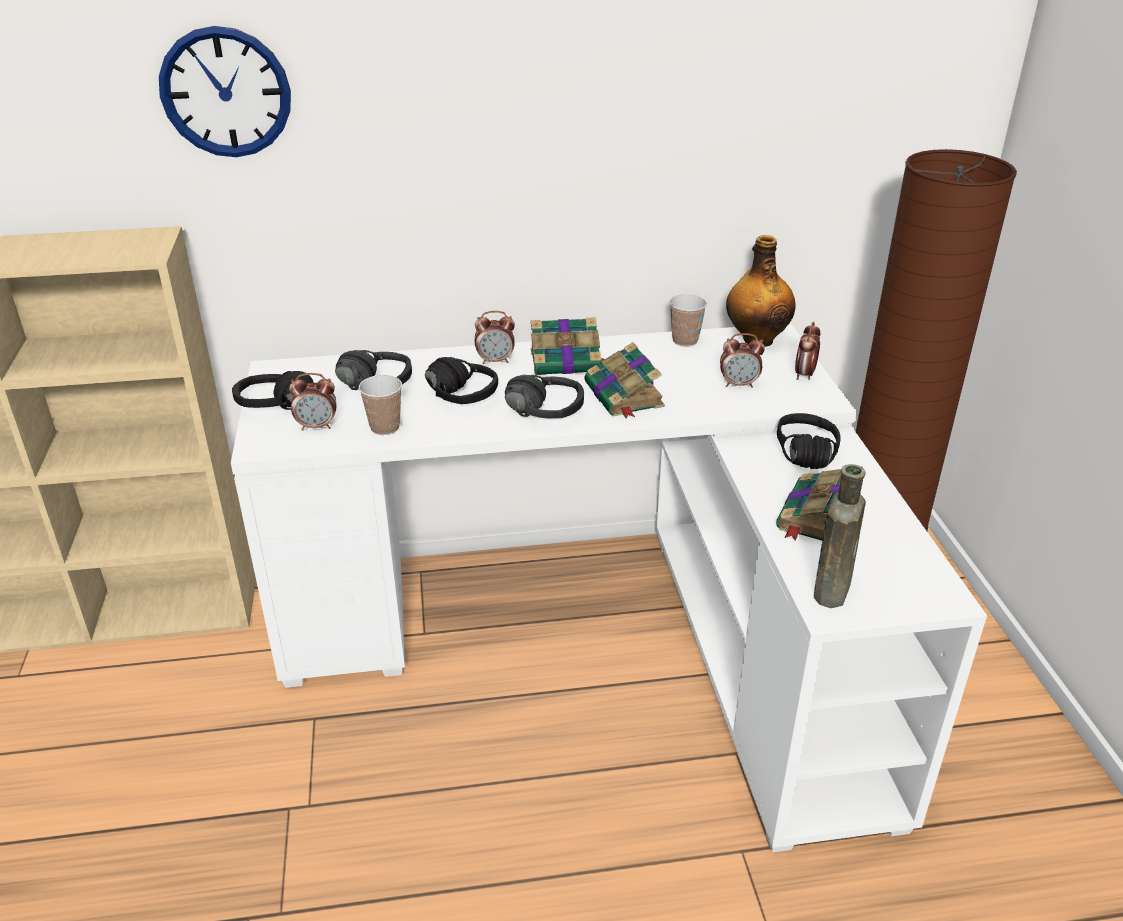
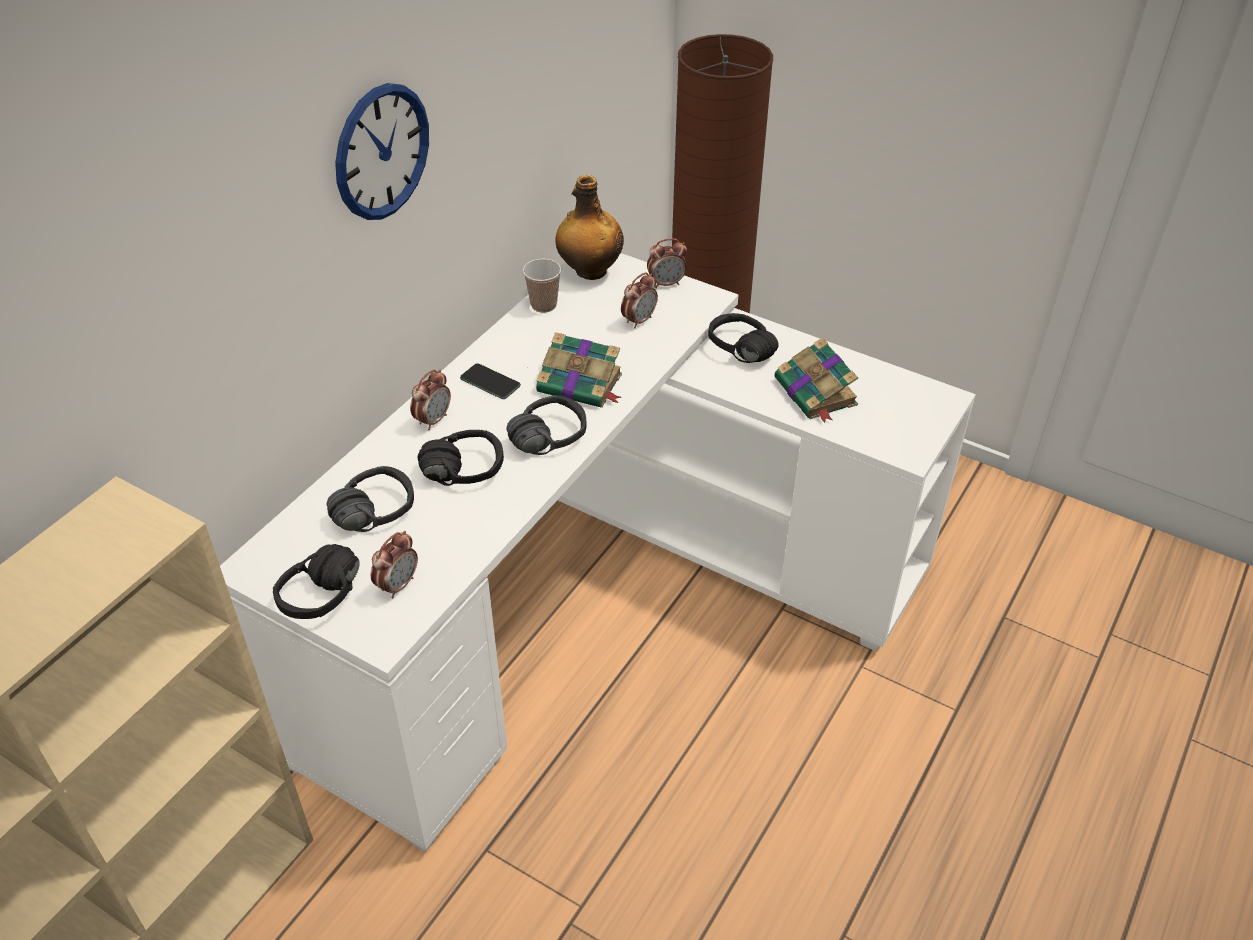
camera: 50 degrees left, 10 degrees up
(226, 93) = (128, 296): wall clock -> wall clock (382, 152)
(385, 427) = (455, 543): cup -> none
(567, 361) = (490, 382): book -> phone
(804, 375) = (666, 283): alarm clock -> alarm clock turned 75 degrees counterclockwise
(832, 588) = (891, 437): brown bottle -> none

